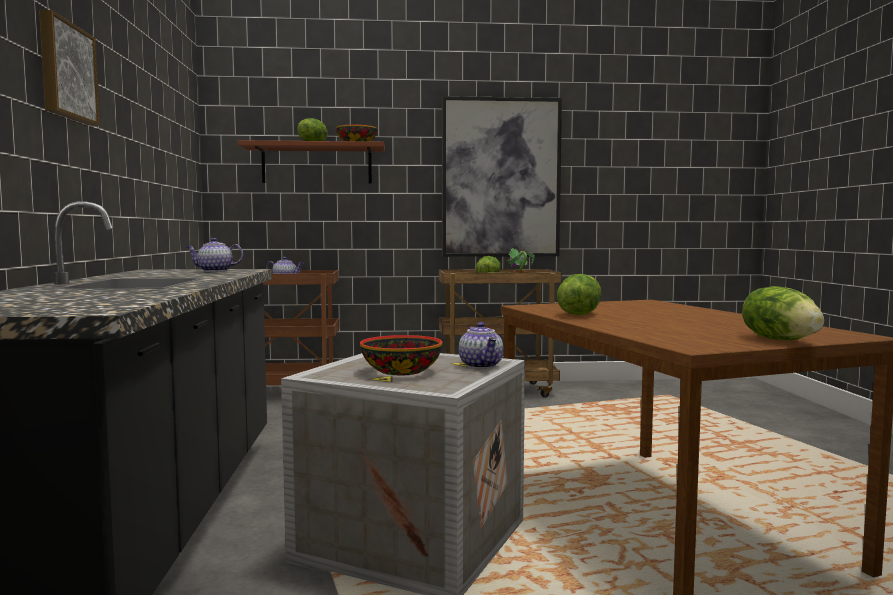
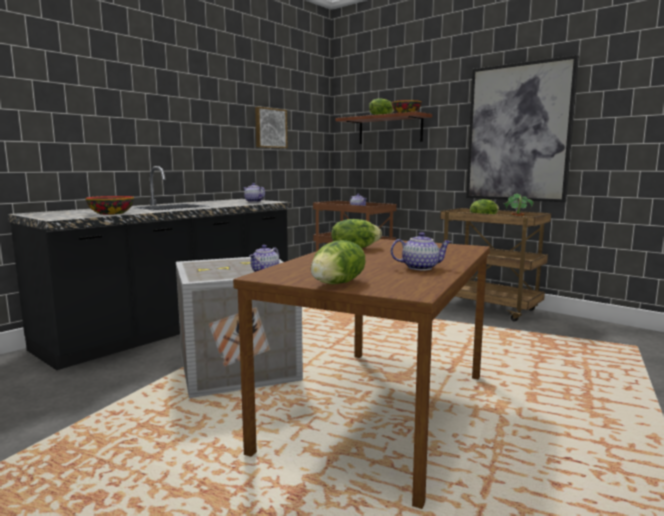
camera: 45 degrees right, 5 degrees up
(66, 71) = (178, 99): picture -> picture (270, 128)
(400, 371) = (222, 268): bowl -> bowl (111, 213)
(732, 319) = (420, 267): none -> teapot

